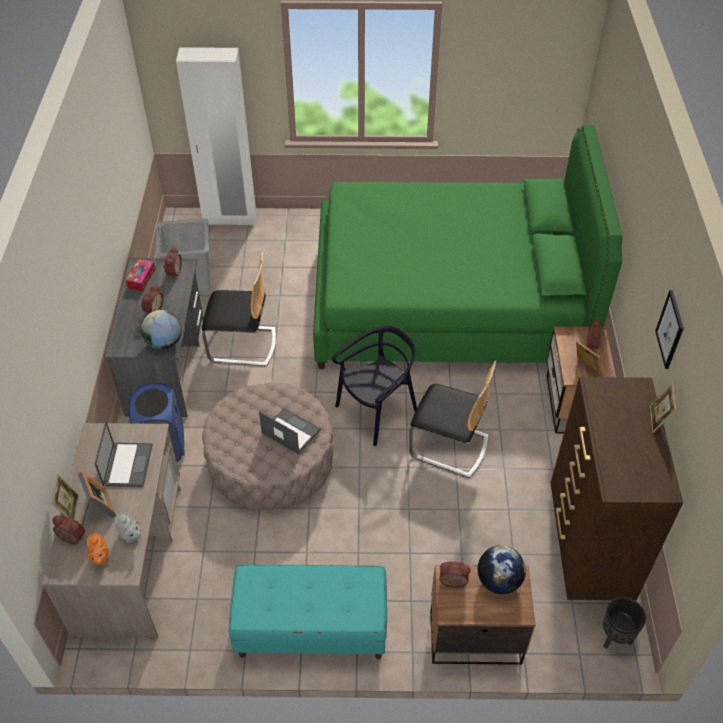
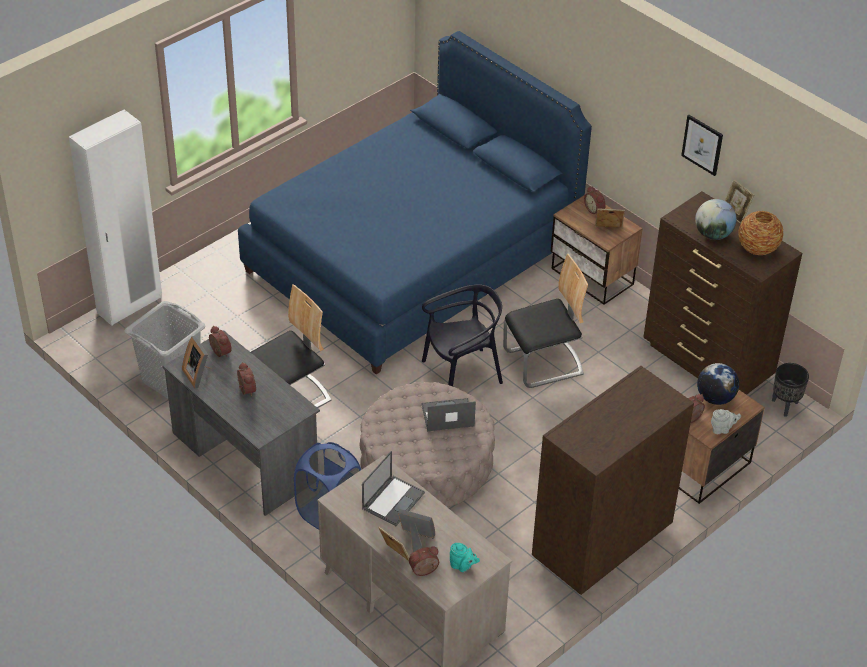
camera: 45 degrees left, 5 degrees down
(100, 558) = (462, 566): orange teapot -> turquoise teapot
(127, 464) = (393, 500): laptop -> laptop turned 75 degrees clockwise
(131, 536) = (463, 538): grey teapot -> grey teapot (722, 429)
(141, 279) = (199, 374): tissue box -> picture frame
(164, 343) = (292, 407): globe -> globe (713, 234)
(311, 629) = (600, 544): turquoise bench -> brown dresser
(377, 411) = (461, 375): black chair -> black chair turned 60 degrees clockwise
(448, 301) = (412, 258): green bed -> blue bed
(640, 466) = (757, 248): none -> vase

